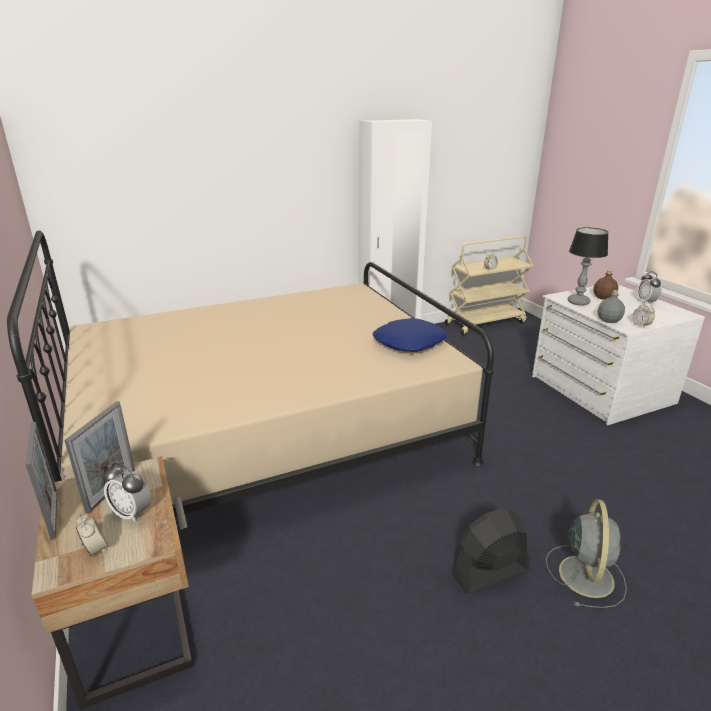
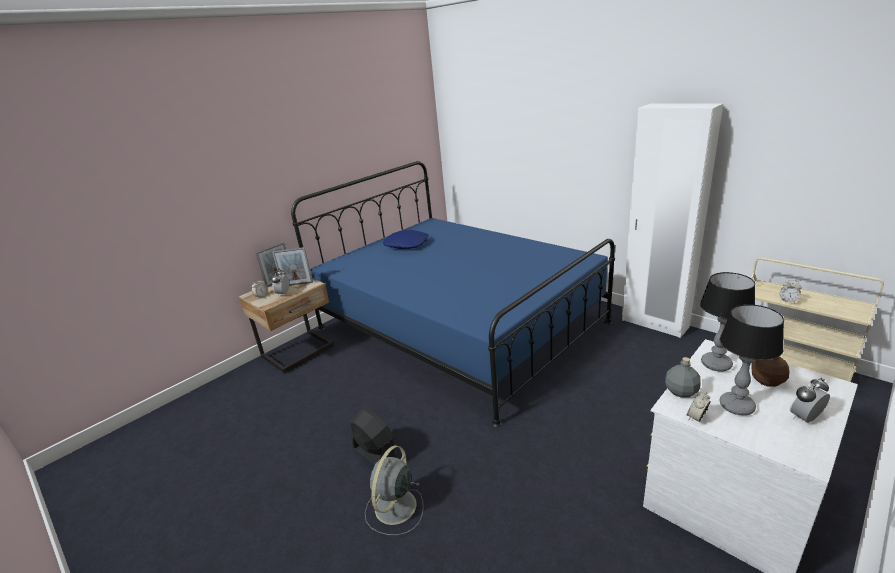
camera: 70 degrees right, 0 degrees up
(268, 434) = (458, 326): beige bed -> blue bed
(409, 342) = (505, 303): blue pillow -> blue pillow (407, 244)
(585, 574) = (394, 508): grey fan -> grey fan turned 120 degrees clockwise
(629, 312) = (735, 406): none -> table lamp

